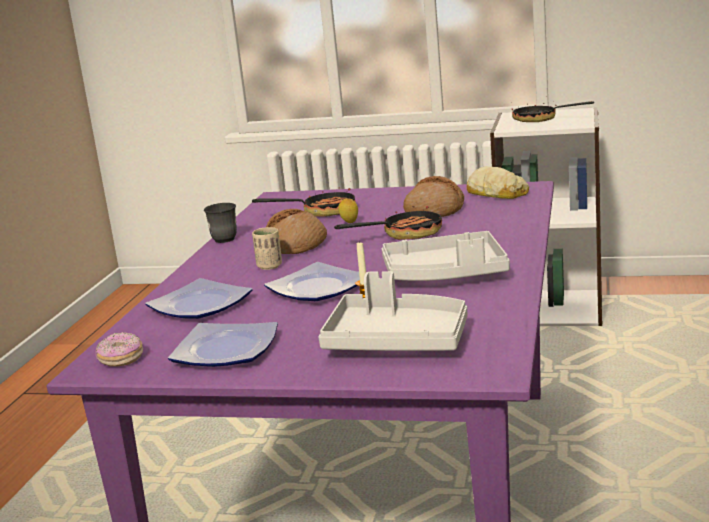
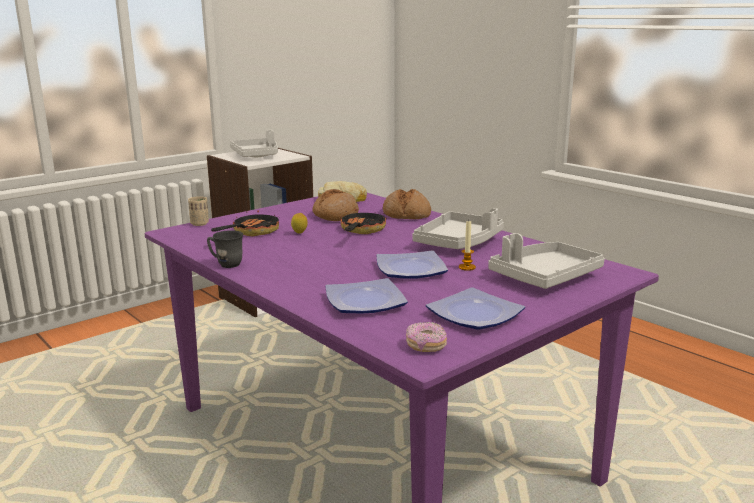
camera: 55 degrees left, 0 degrees up
(269, 266) = (331, 268): beige cup -> beige cup (199, 224)
(296, 244) = (304, 253): bread -> bread (406, 214)
(541, 119) = (256, 156): frying pan -> grey tray

